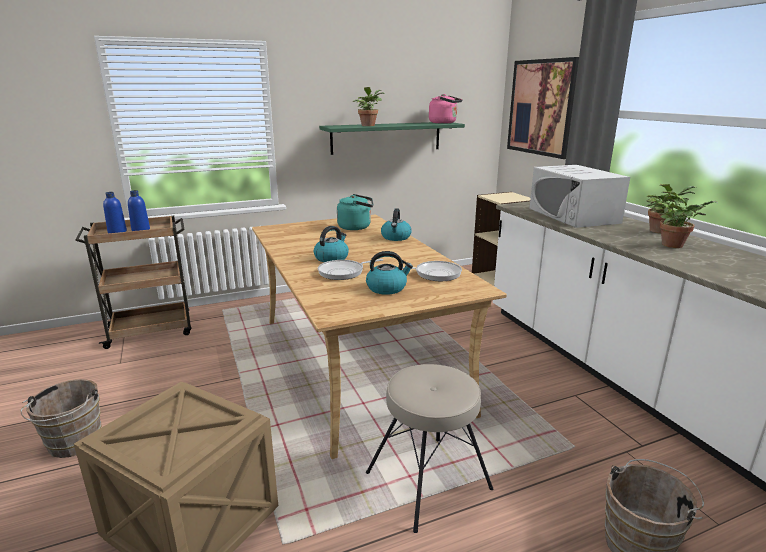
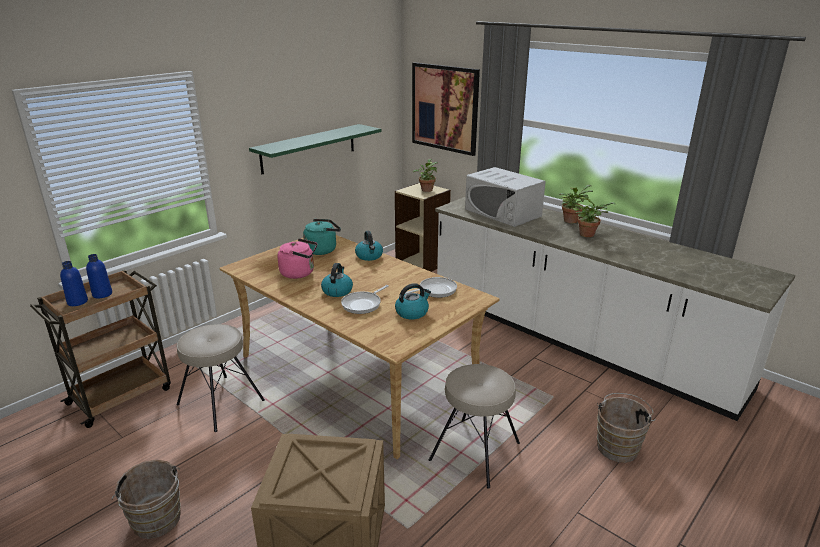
camera: 25 degrees left, 5 degrees up
(217, 356) = (220, 403): none -> beige stool
(368, 125) = (299, 142): potted plant -> potted plant (426, 189)
(444, 123) = (361, 128): pink kettle -> pink kettle (299, 273)

